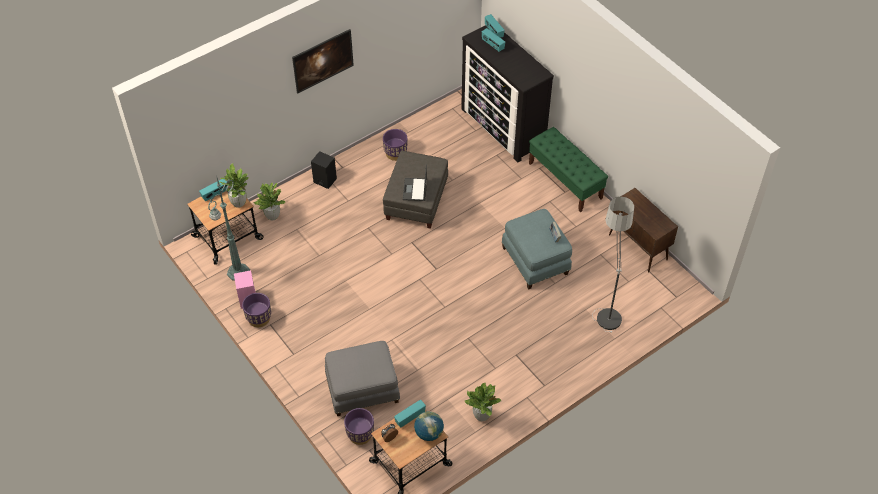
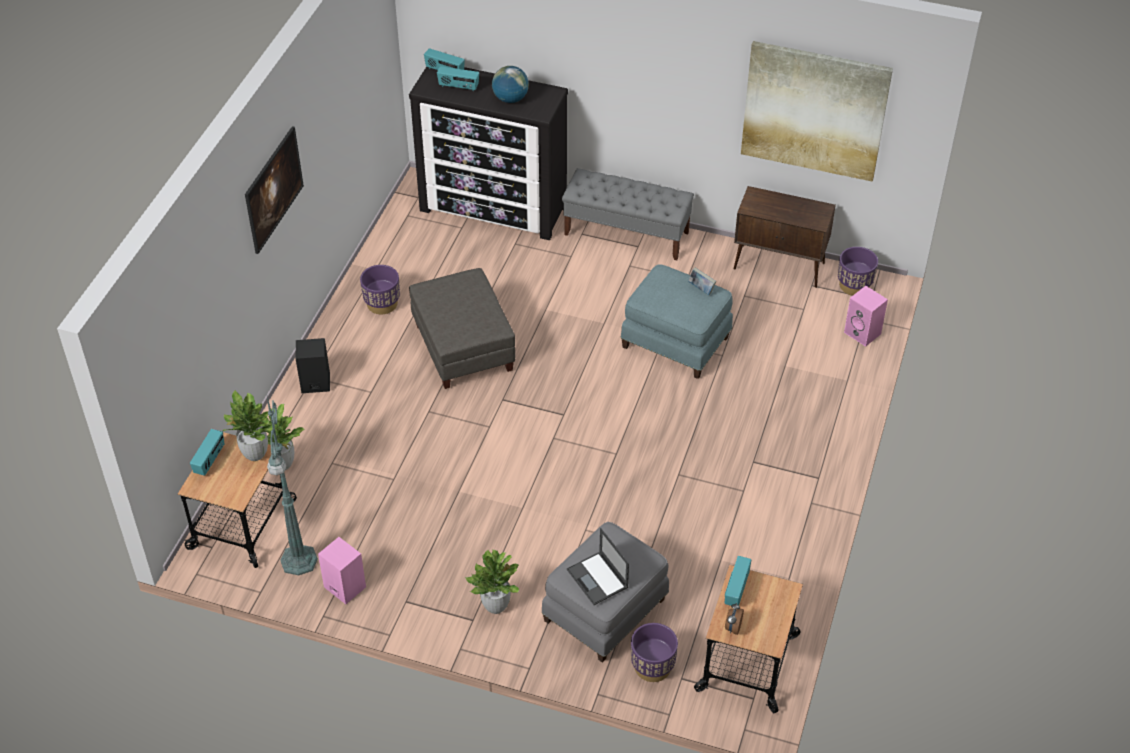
camera: 35 degrees left, 5 degrees down
(259, 318) = (383, 602): purple planter -> purple planter (854, 285)
(415, 190) = (474, 323): laptop -> laptop (598, 579)
(429, 433) = (776, 593): globe -> globe (510, 99)
(482, 416) = (779, 555): potted plant -> potted plant (496, 605)
(565, 181) = (627, 233): green bench -> grey bench
(606, 303) = (802, 347): floor lamp -> none
(651, 315) = (863, 333): none -> pink speaker
(676, 160) = (814, 110): none -> picture

